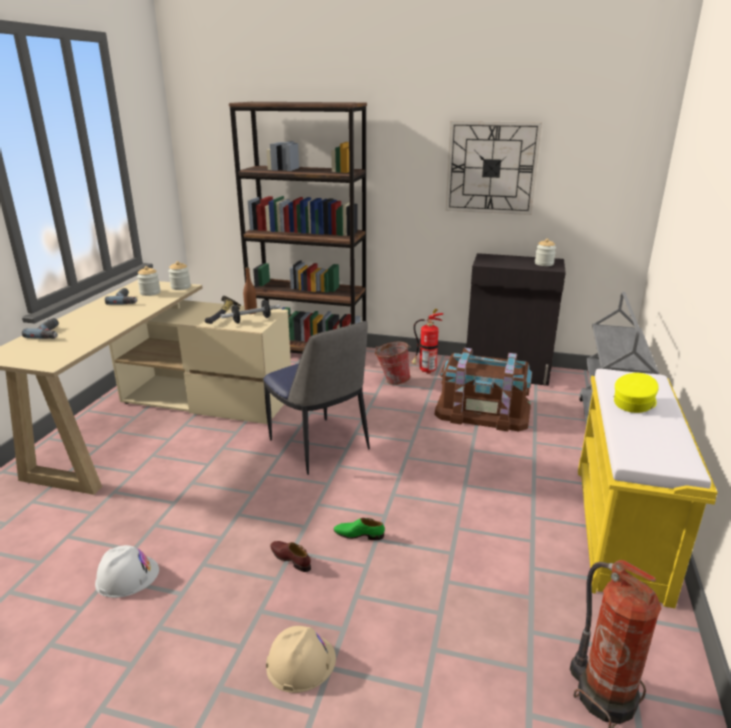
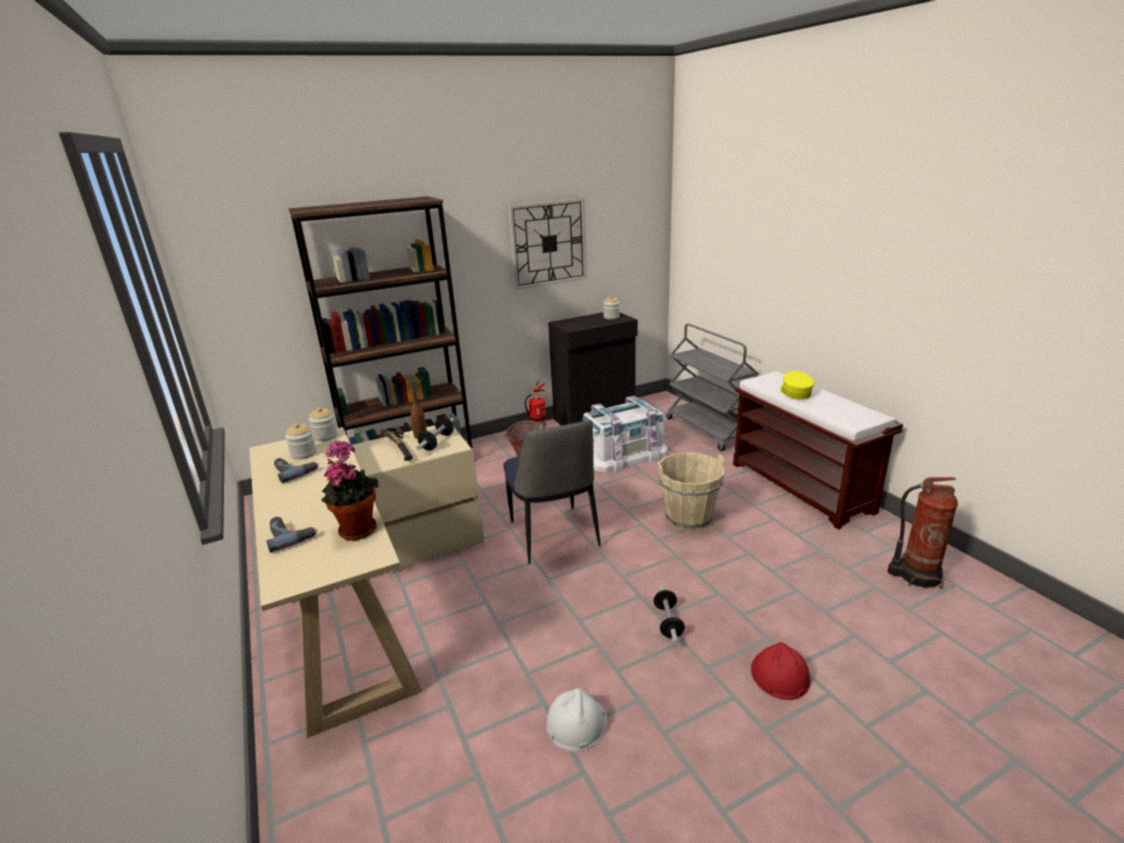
camera: 40 degrees left, 0 degrees up
(78, 344) = (357, 528): none -> potted plant
(290, 558) = (668, 622): brown shoe -> dumbbell
(301, 662) = (779, 675): beige hard hat -> red hard hat
(320, 446) = (554, 536): chair -> chair turned 60 degrees clockwise
(359, 534) = (682, 578): green shoe -> none
(448, 492) = (688, 518): none -> beige bucket
(483, 411) = (623, 453): brown storage box -> white storage box
(620, 530) = (801, 487): yellow bench -> brown bench

